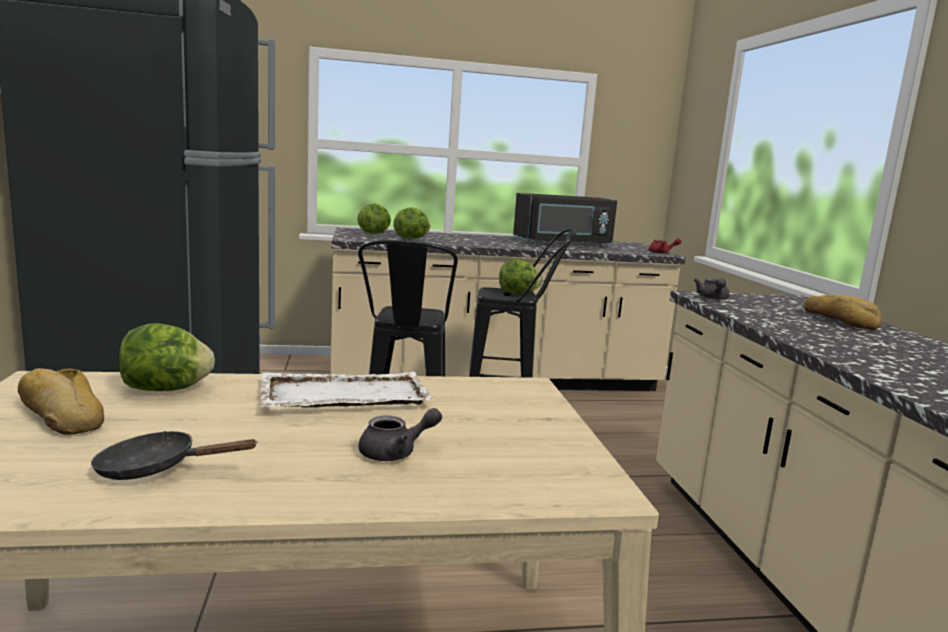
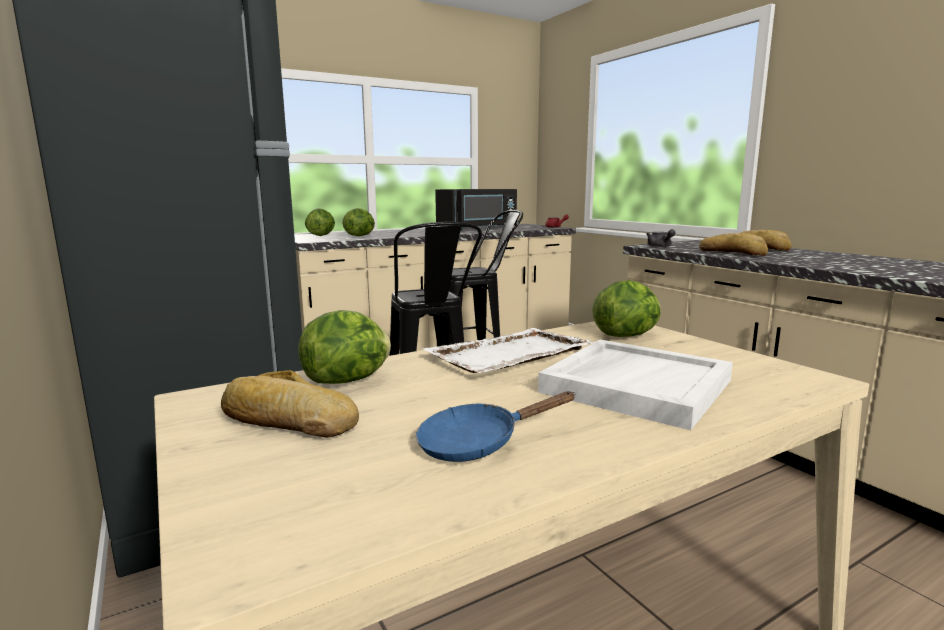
camera: 20 degrees left, 0 degrees up
(156, 468) = (477, 443): black frying pan -> blue frying pan
(396, 453) = (635, 385): grey teapot -> white tray
(518, 293) = (476, 269): lettuce -> lettuce (627, 335)
(781, 321) = (732, 253): none -> bread

